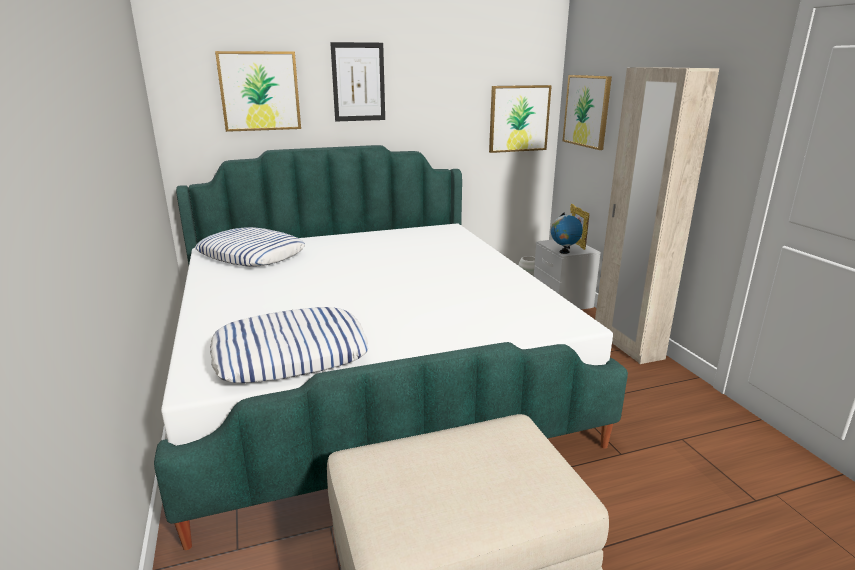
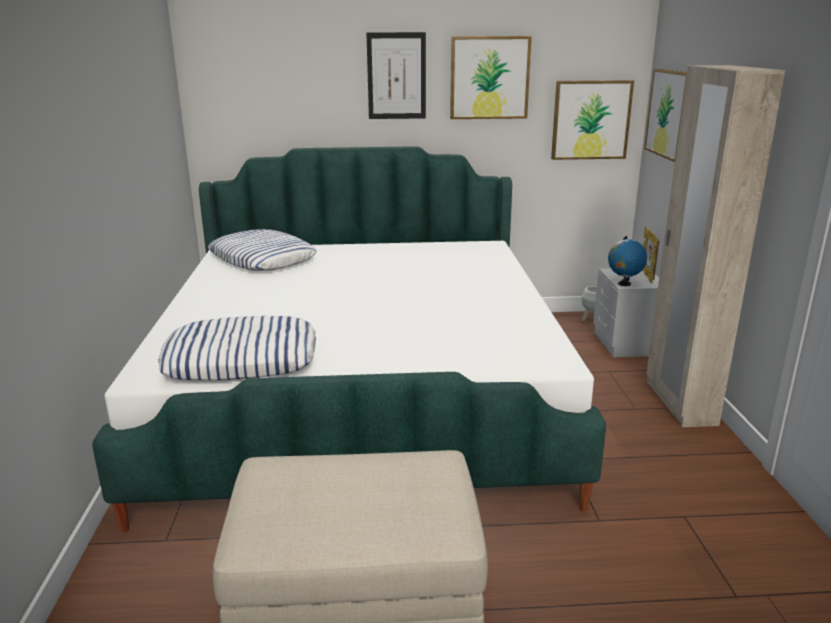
camera: 15 degrees right, 0 degrees up
(259, 91) = (289, 85): picture -> picture (489, 78)

